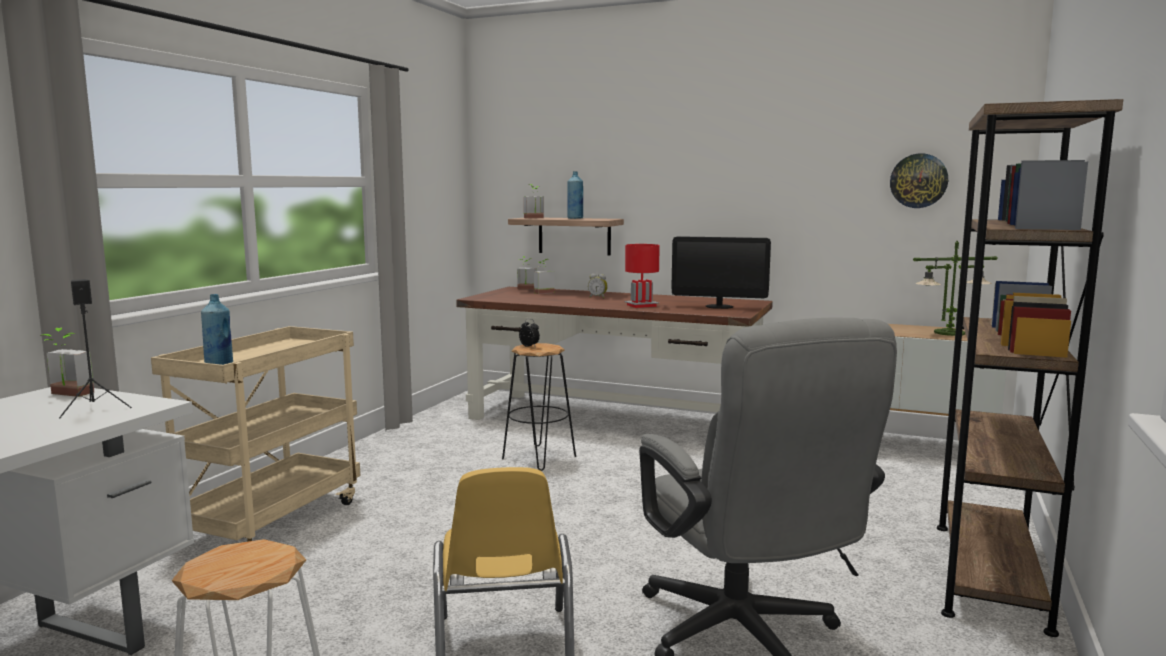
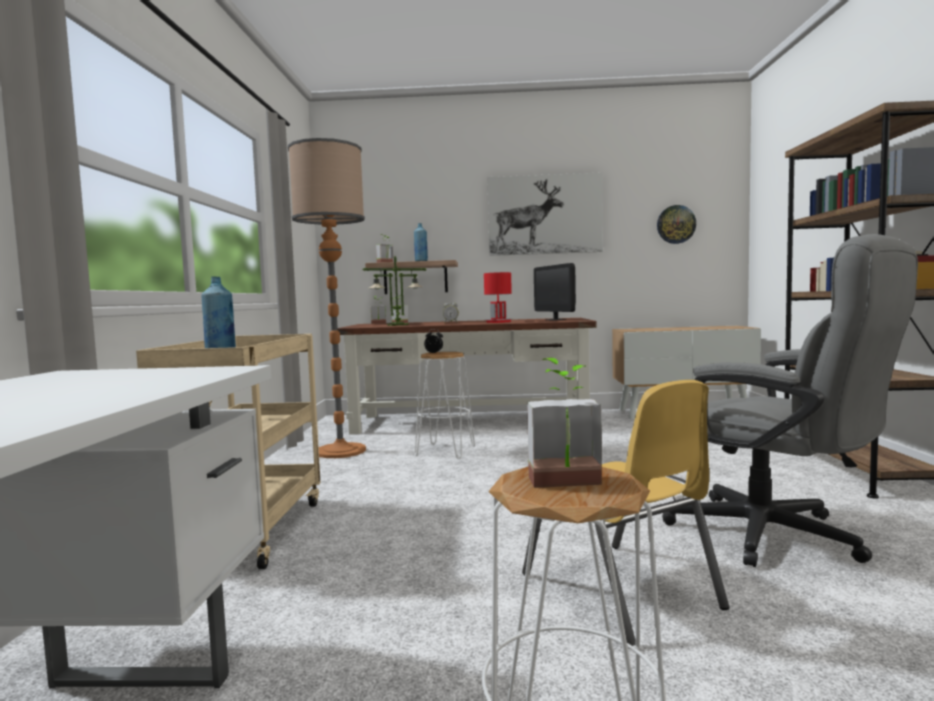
camera: 20 degrees left, 5 degrees down
(66, 395) = (87, 373): potted plant -> potted plant (567, 485)
(95, 408) = (161, 375): black speaker -> none
(437, 440) = (340, 451): none -> floor lamp
(538, 457) = (444, 451): black stool -> white stool
(719, 306) = (555, 319): monitor -> monitor turned 75 degrees clockwise
(735, 162) = (544, 214): none -> picture
(949, 333) = (712, 327): table lamp -> table lamp (397, 325)

